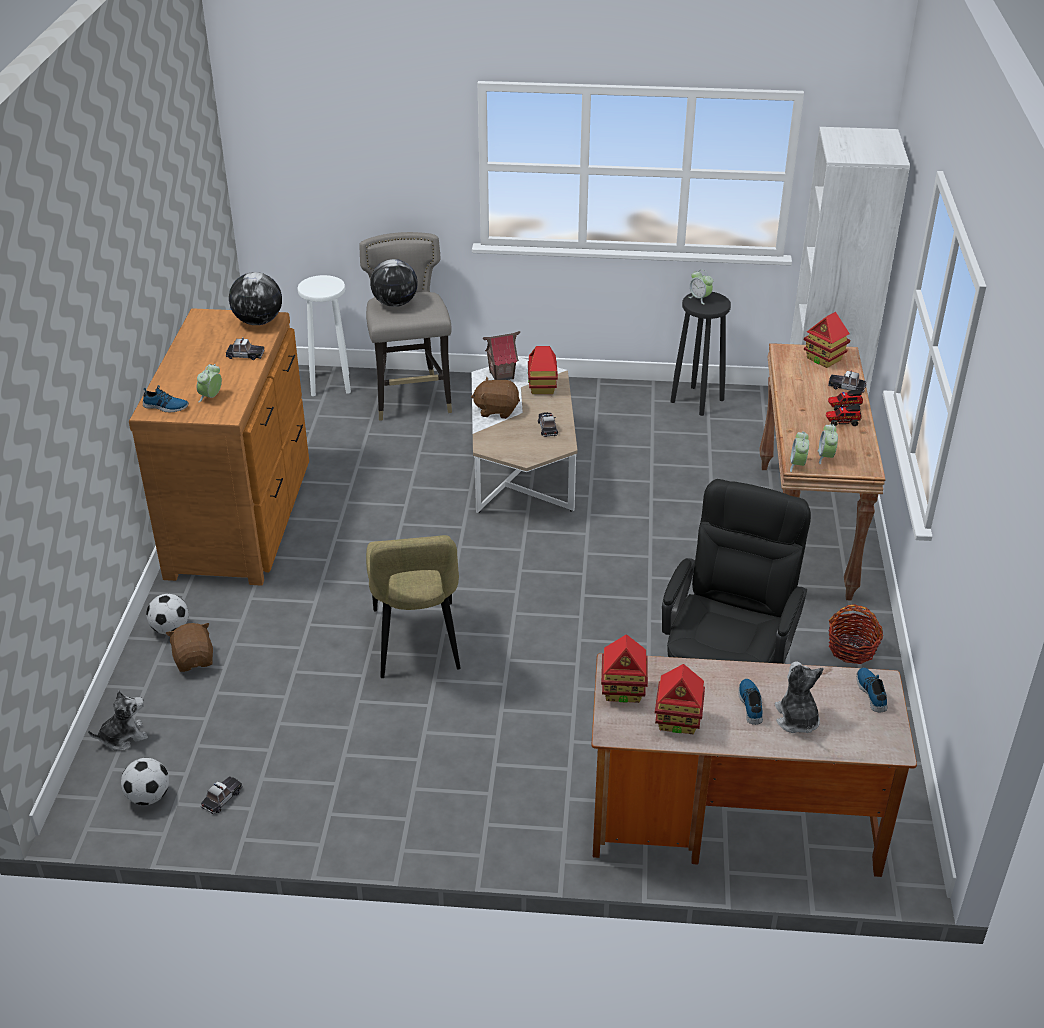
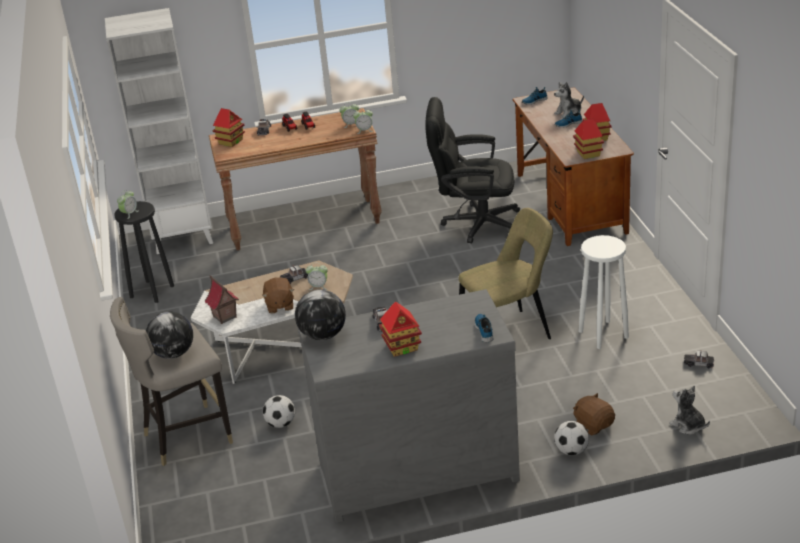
camera: 105 degrees left, 5 degrees down
(148, 797) = (724, 392): football -> football (281, 424)
(194, 659) = (593, 425): brown plush toy -> brown plush toy turned 90 degrees clockwise
(211, 397) = (456, 314): alarm clock -> alarm clock (318, 286)
(242, 518) = (416, 469): brown dresser -> grey dresser
(330, 384) = (175, 497): white stool -> white stool (602, 334)
(542, 388) = (237, 294): toy house -> toy house (402, 347)
(852, 649) = (413, 194): basket -> none

